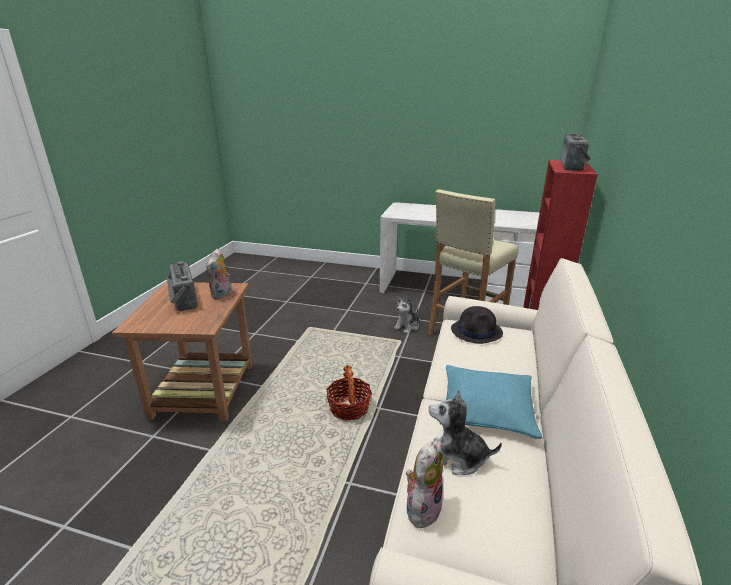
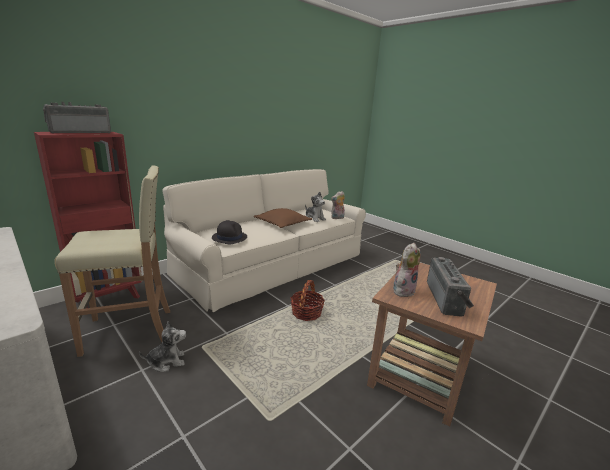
camera: 150 degrees left, 5 degrees down
(486, 409) = (282, 224): turquoise pillow -> brown pillow

